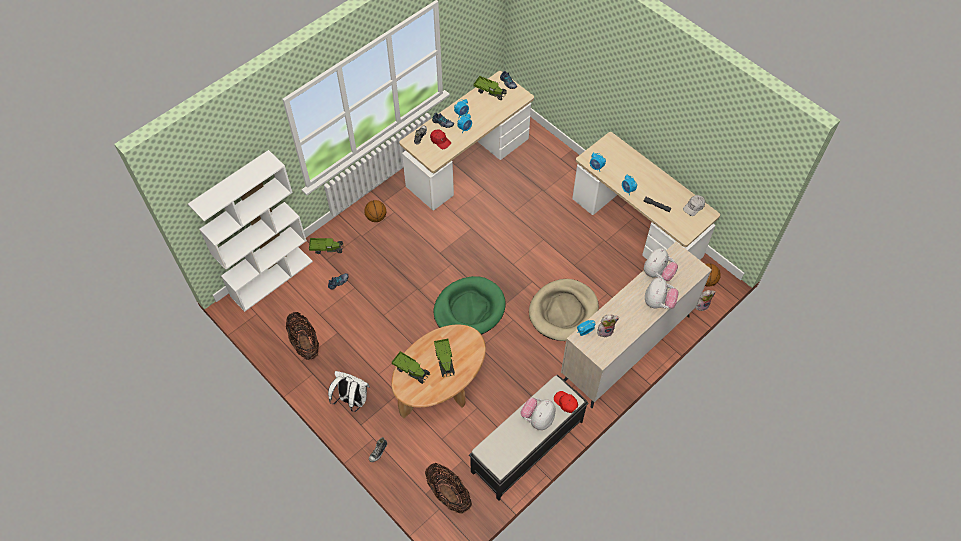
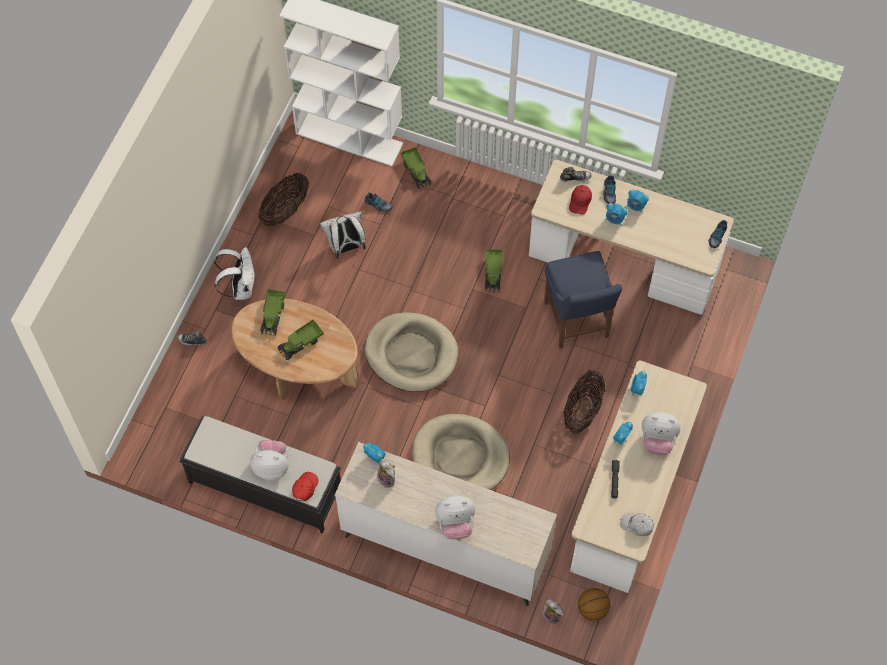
camera: 65 degrees right, 5 degrees up
(360, 316) = (346, 247): none -> white backpack
(376, 217) = (486, 201): basketball -> none
(448, 494) = (174, 430): basket -> basket (582, 411)
(469, 309) = (411, 354): green dog bed -> beige dog bed
(490, 91) = (690, 222): toy truck -> toy truck (493, 273)
(498, 205) = (577, 323): none -> blue chair
(657, 273) = (497, 509): plush toy -> plush toy (657, 440)

